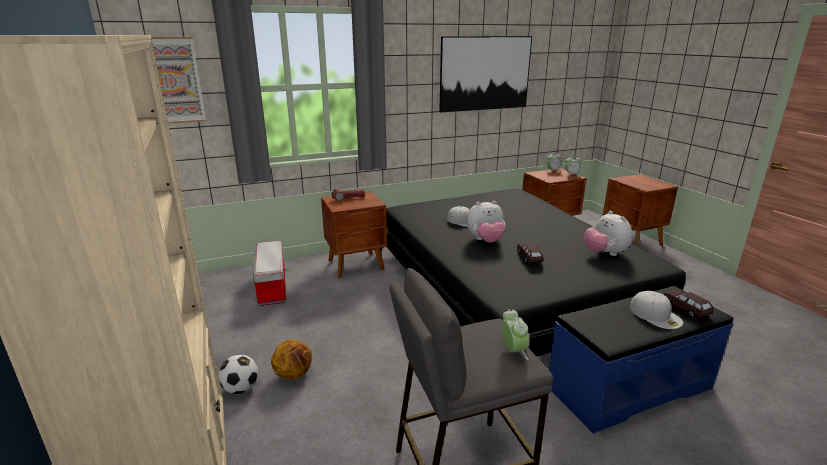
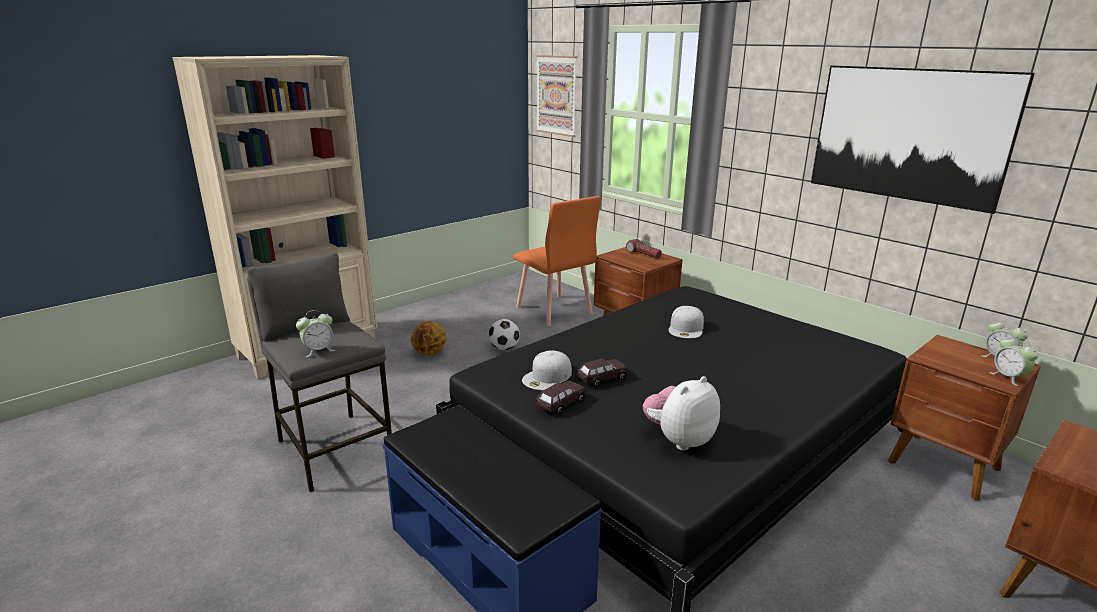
camera: 70 degrees right, 0 degrees up
(241, 389) = (405, 339): football -> football (504, 348)
(272, 287) = (554, 310): storage box -> orange chair
(485, 240) = (632, 347): plush toy -> none
(656, 315) = (488, 473): white cap -> white cap (547, 377)
(685, 309) = (517, 501): brown toy car -> brown toy car (561, 404)

